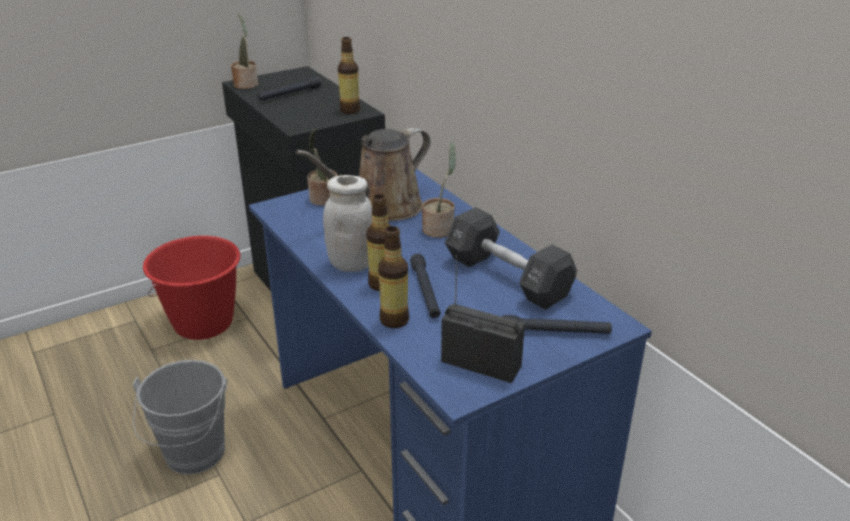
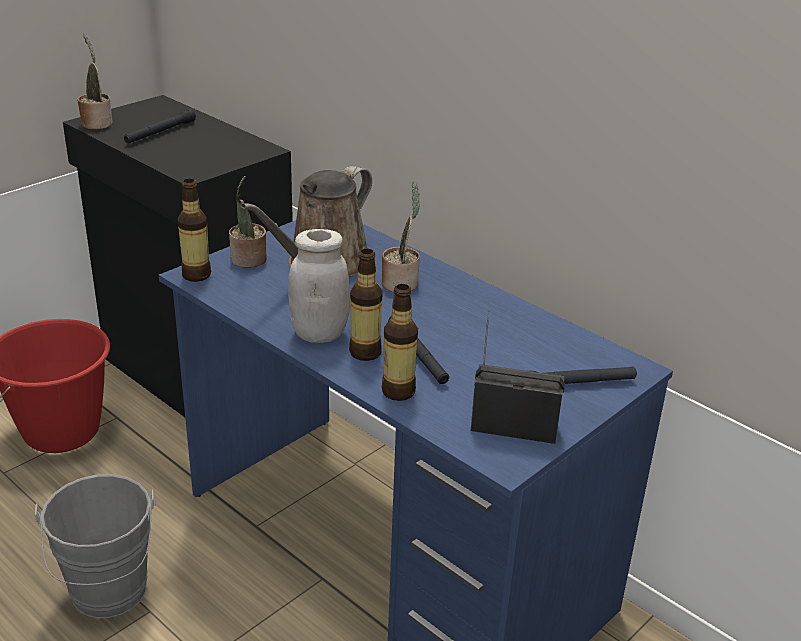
camera: 15 degrees left, 0 degrees up
(350, 110) = (246, 149): bottle -> bottle (196, 275)
(507, 277) = (501, 330): black dumbbell -> none

